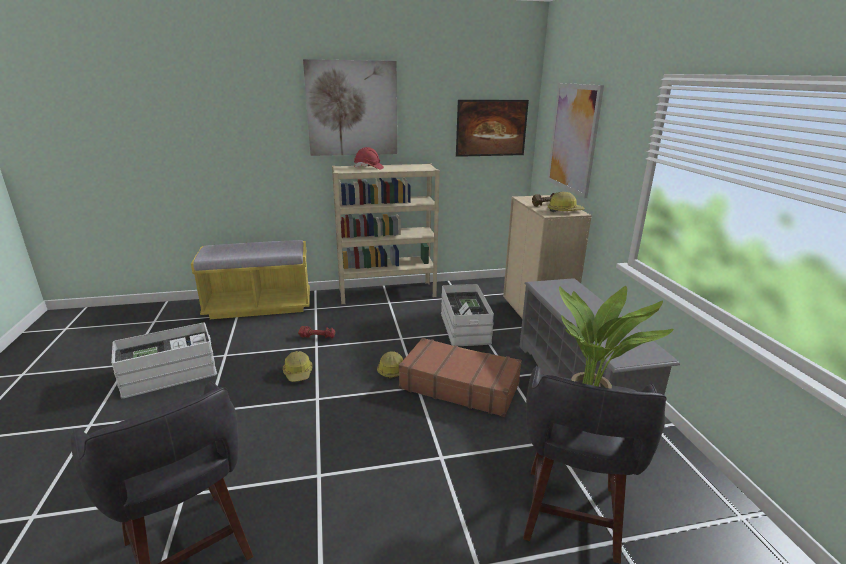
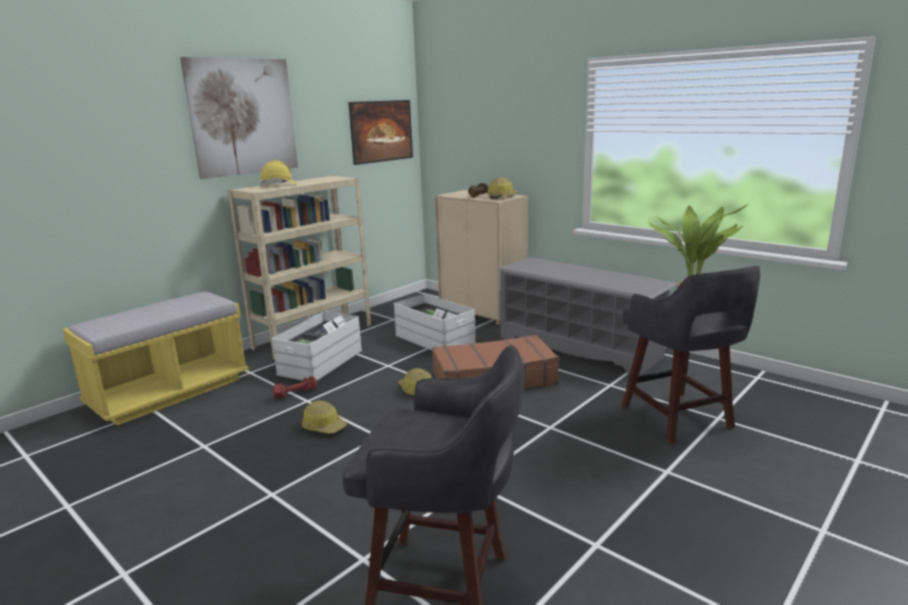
camera: 35 degrees left, 5 degrees down
(169, 373) = (154, 488): white storage box -> white storage box (320, 361)
(368, 168) = (279, 185): red hard hat -> yellow hard hat
(573, 138) = (481, 130): picture -> none

